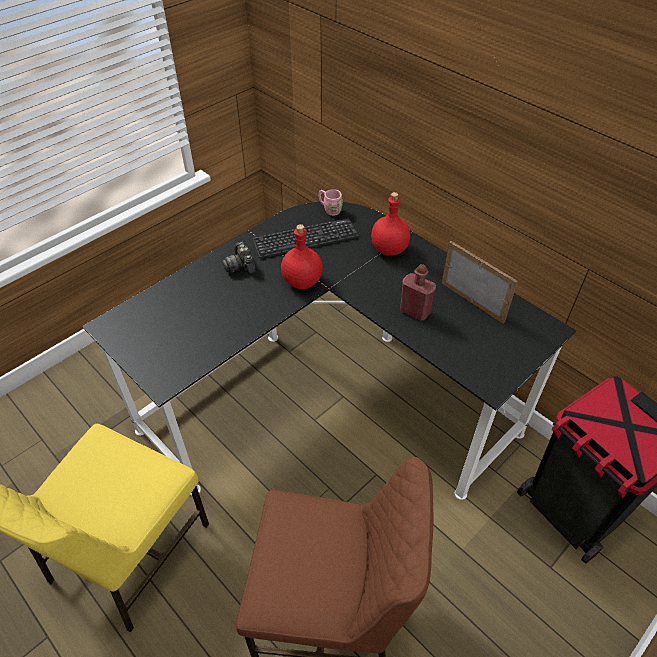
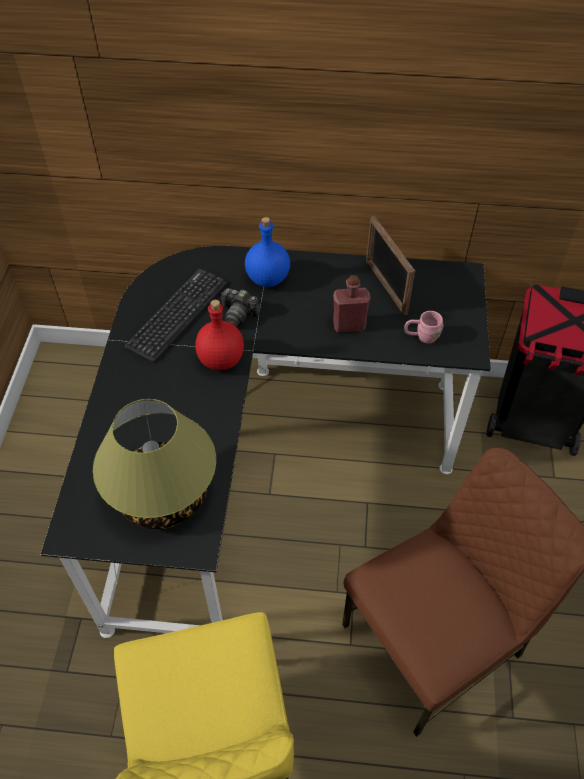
camera: 40 degrees left, 5 degrees up
(178, 340) = (163, 496): none -> table lamp
(240, 266) = (142, 381): camera -> camera (239, 314)
(329, 209) = (169, 269): pink mug -> pink mug (421, 336)
(389, 249) = (267, 278): red bottle -> blue bottle
(472, 301) = (386, 286): picture frame -> picture frame turned 120 degrees counterclockwise

